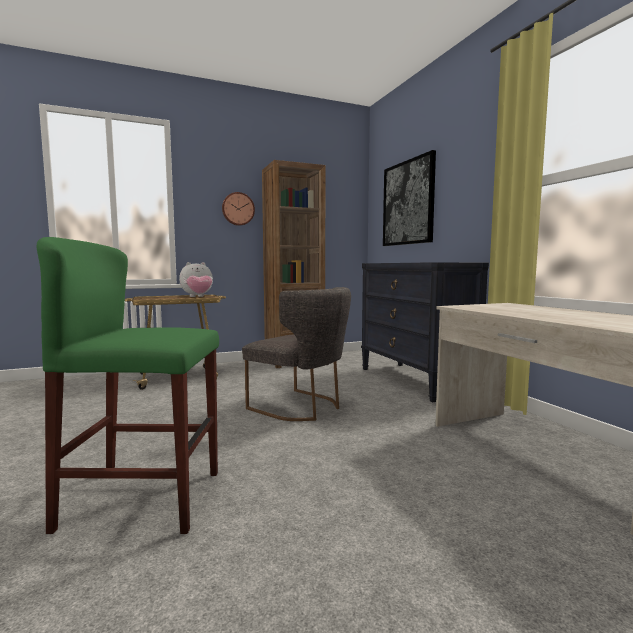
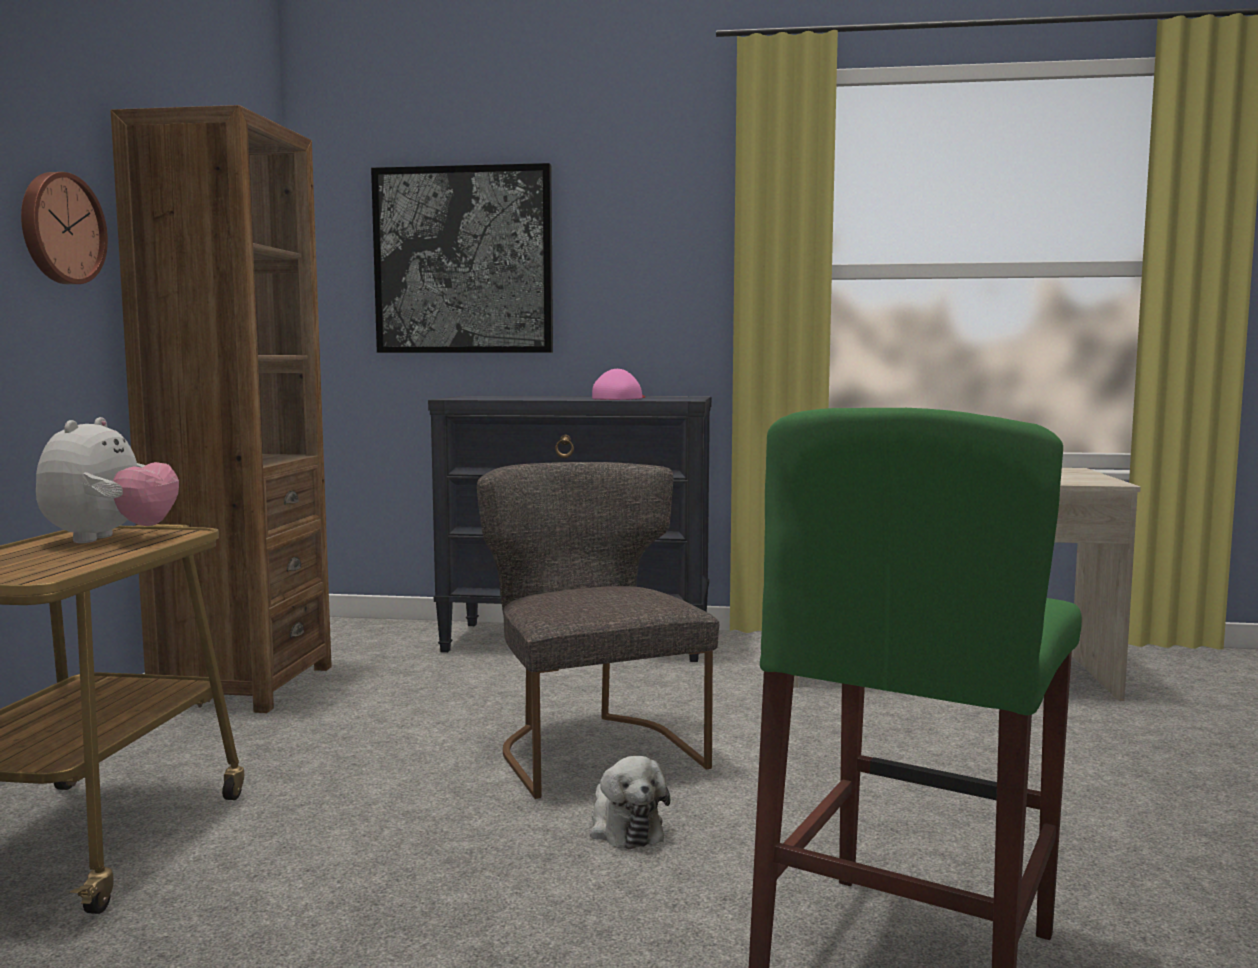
camera: 60 degrees left, 0 degrees up
(234, 427) = (624, 828): none -> plush toy
(301, 407) = (590, 748): grey chair -> grey chair turned 90 degrees counterclockwise
(425, 262) = (620, 398): none -> pink cap

